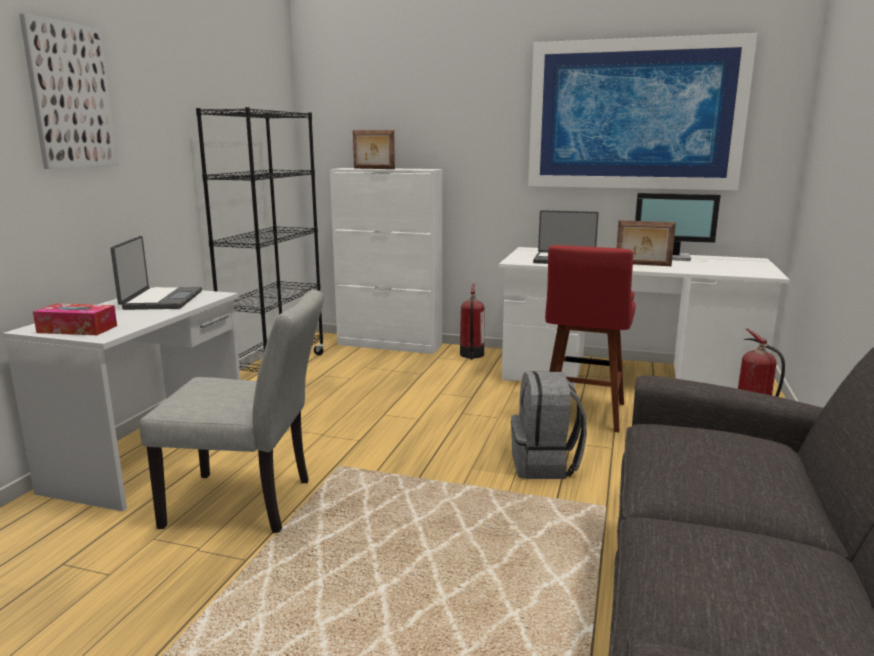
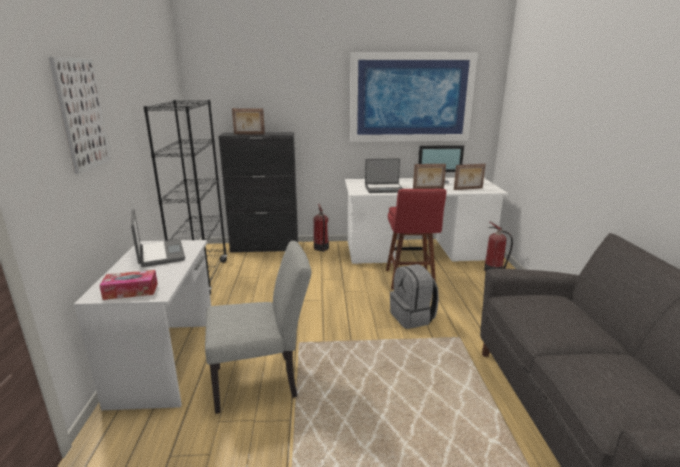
camera: 20 degrees left, 5 degrees up
(390, 344) = (265, 247): white cabinet -> black cabinet
(716, 270) = (468, 189): none -> picture frame

